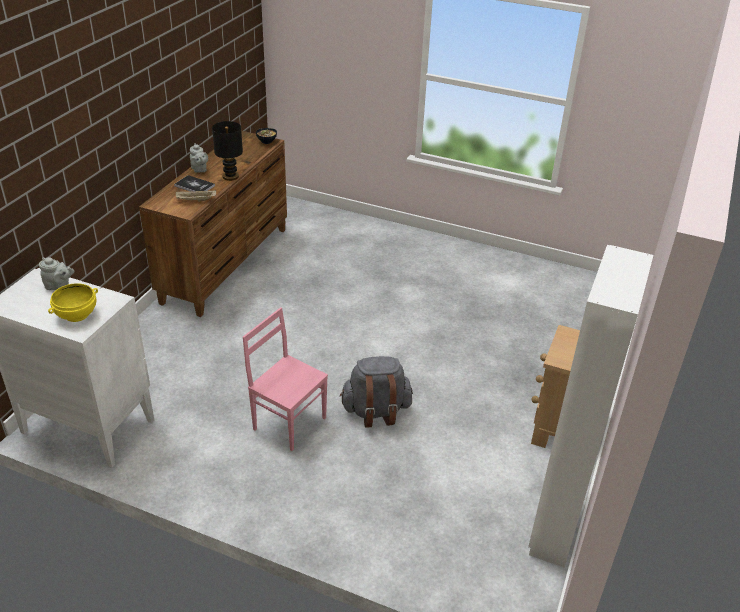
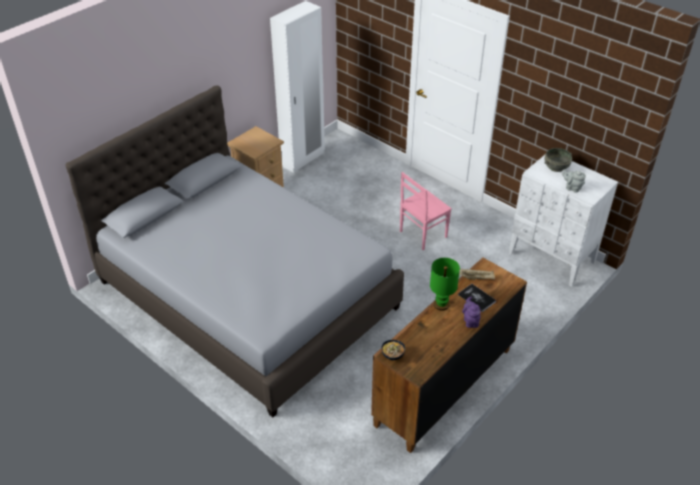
camera: 160 degrees left, 5 degrees up
(76, 314) = (556, 167): yellow bowl -> grey bowl
(199, 170) = (470, 321): grey teapot -> purple teapot
(230, 176) = (441, 305): black table lamp -> green table lamp
(289, 422) = (422, 234): pink chair -> pink chair turned 90 degrees clockwise
(376, 411) = (365, 229): grey backpack -> none
(471, 304) = (247, 294): none -> grey bed

